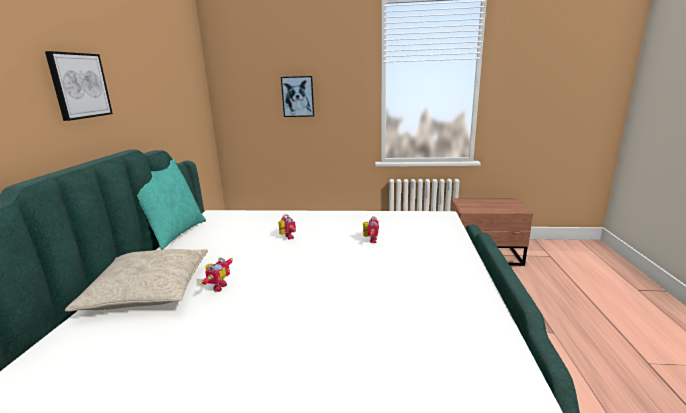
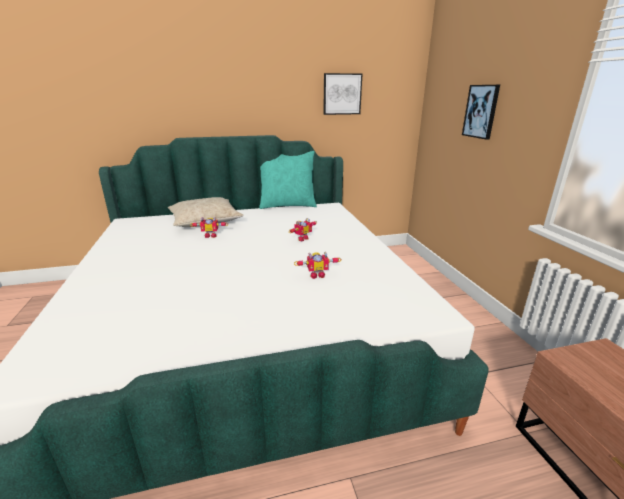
camera: 70 degrees right, 5 degrees up
(79, 86) = (248, 86): picture -> picture (342, 94)

